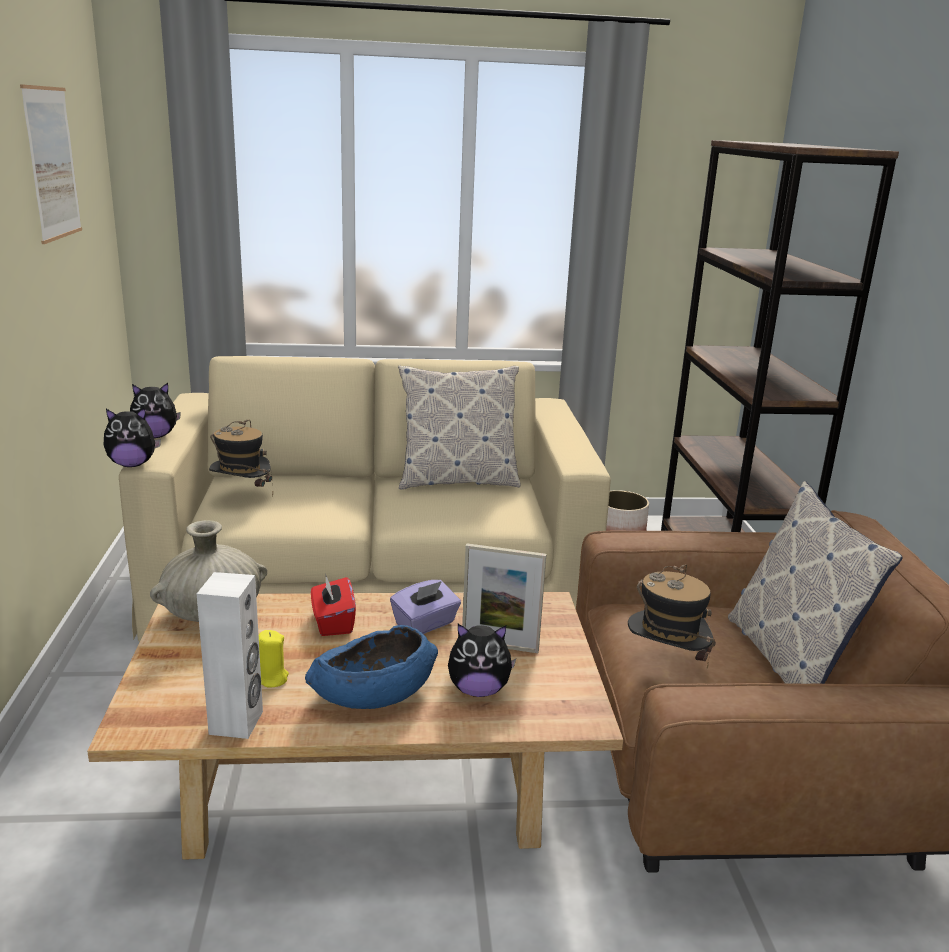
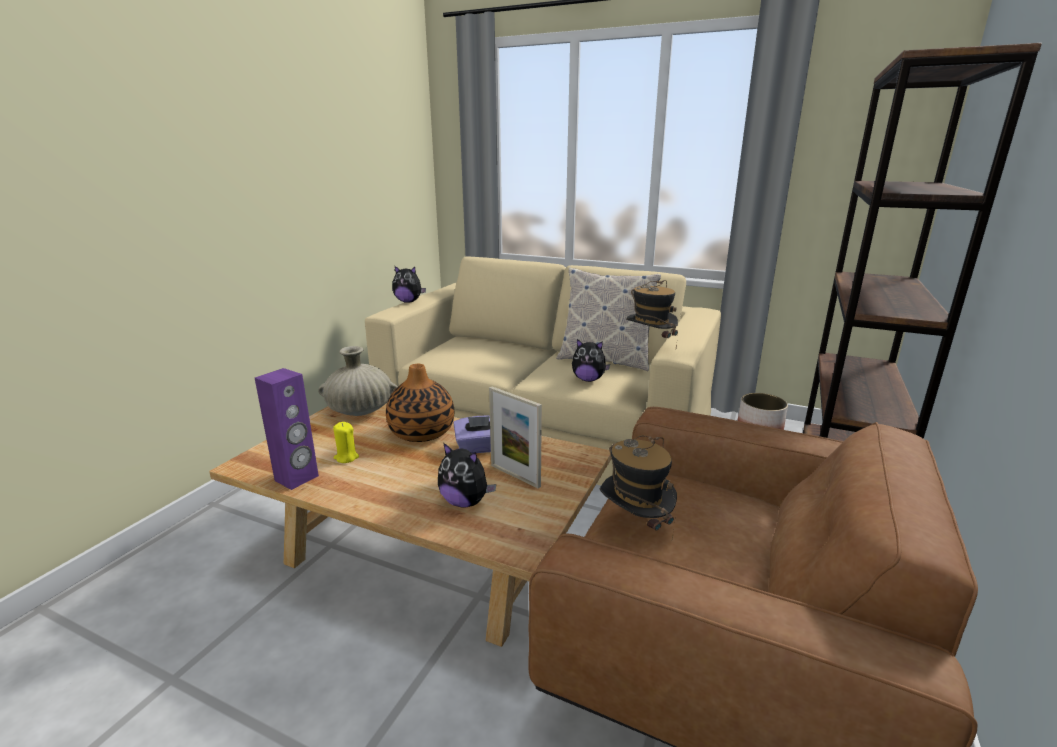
camera: 30 degrees right, 0 degrees up
(52, 163) = (363, 123): picture -> none
(132, 464) = (375, 314): plush toy -> plush toy (588, 379)
(237, 723) = (297, 478): white speaker -> purple speaker
(242, 496) = (452, 348): hat -> hat (649, 346)
(333, 622) = (422, 432): red tissue box -> vase
(373, 693) = (394, 483): blue bowl -> none
(789, 661) = (769, 558): pillow -> none

